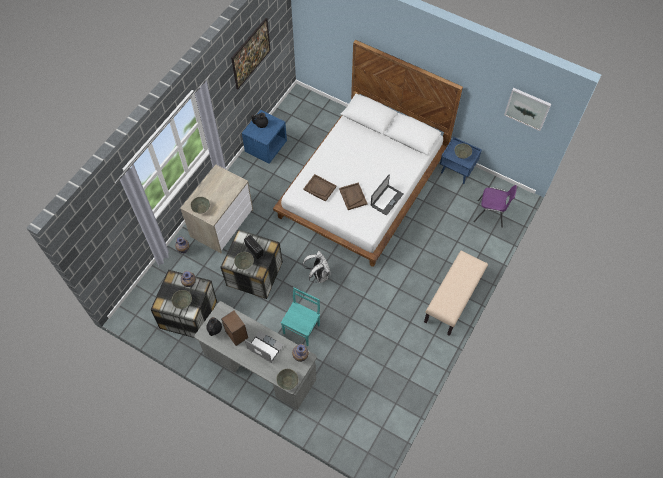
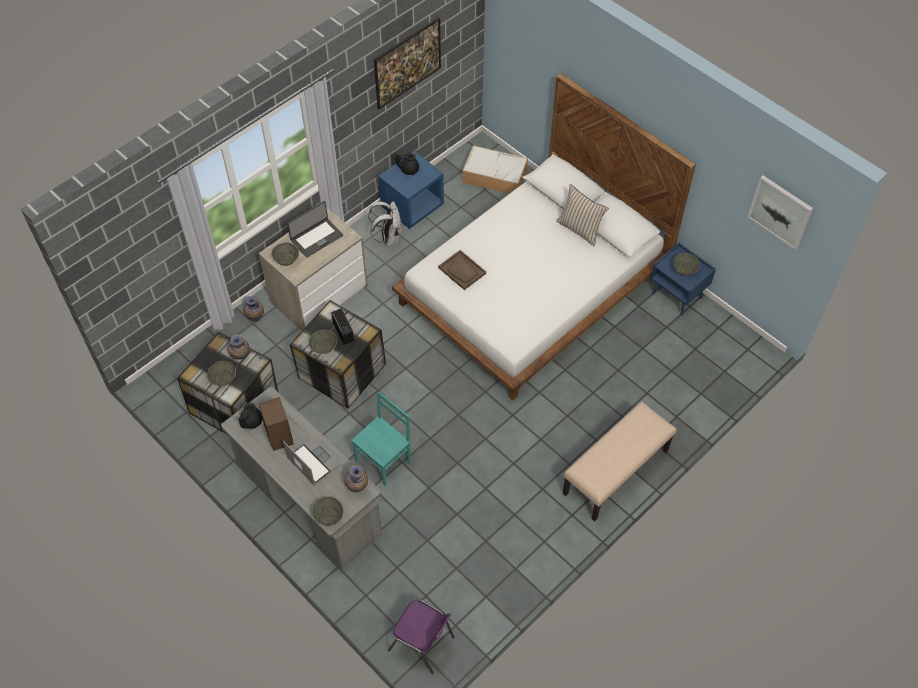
camera: 15 degrees right, 5 degrees down
(315, 113) = (495, 176): none -> storage box
(318, 275) = (431, 394): white backpack -> white backpack (388, 238)
(353, 196) = (505, 292): brown tray -> none
(386, 200) = (552, 306): laptop -> laptop (316, 237)
(388, 142) = (580, 229): none -> beige pillow
(490, 214) = (709, 367): purple chair -> purple chair (423, 644)

